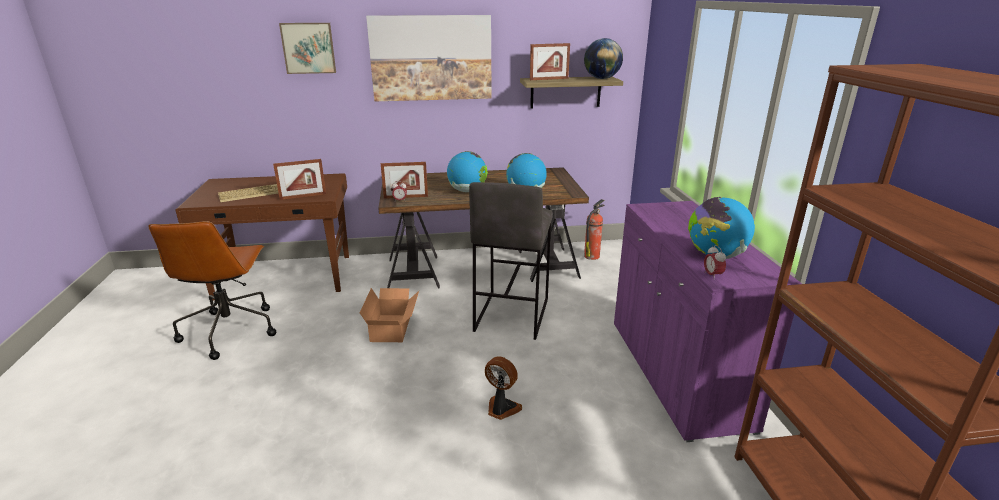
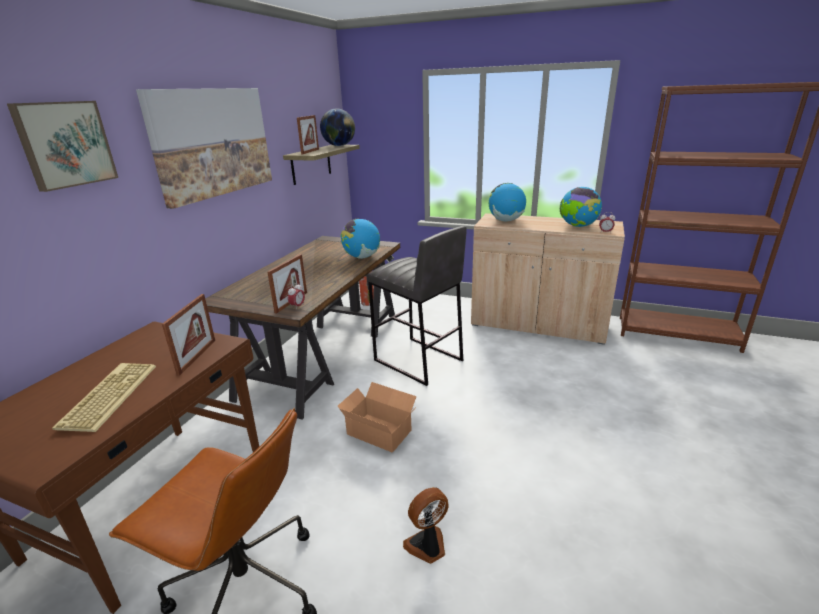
camera: 60 degrees left, 0 degrees up
(467, 191) = (321, 275): globe -> globe (506, 221)
(501, 409) = (542, 401): fan -> fan (427, 546)
(676, 373) = (538, 324): purple cabinet -> beige cabinet

